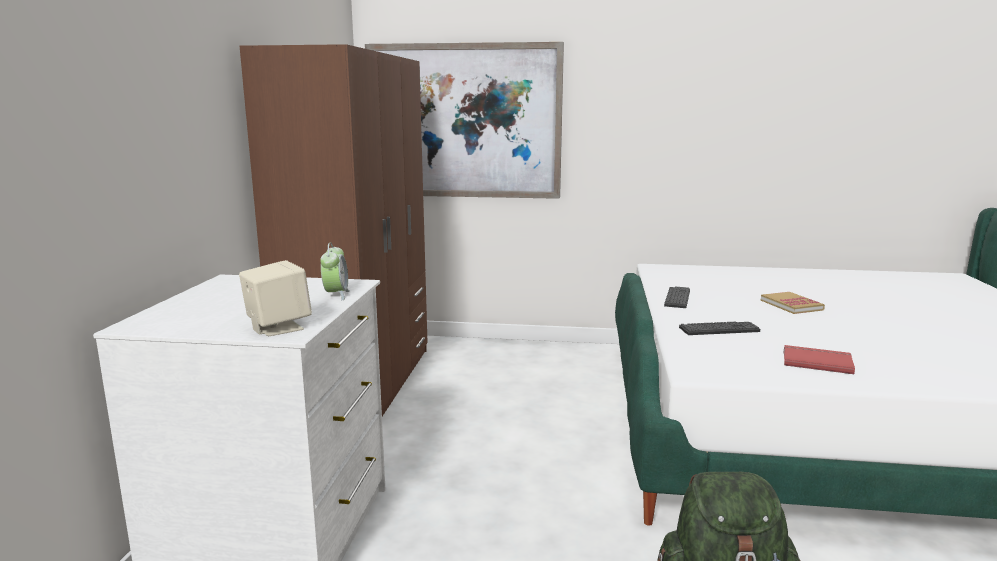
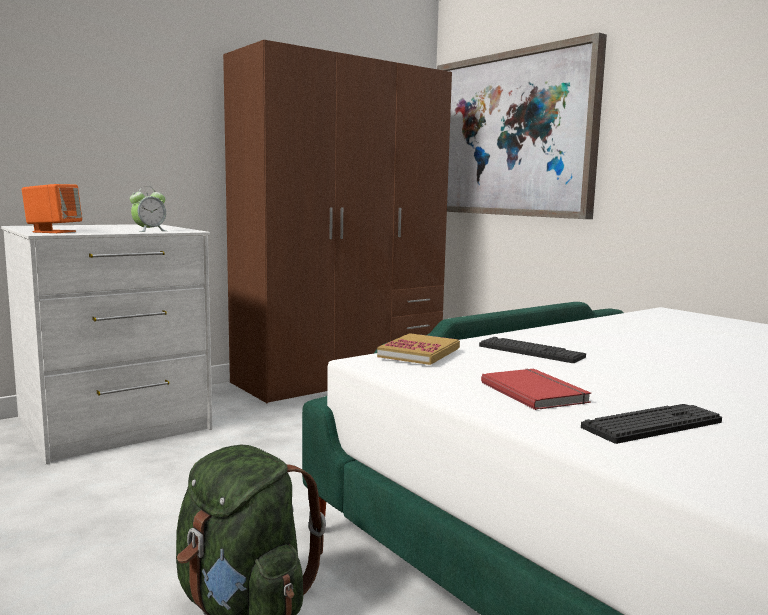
camera: 45 degrees right, 5 degrees down
(277, 327) = (54, 232): beige speaker -> orange speaker
(677, 298) = (588, 329): keyboard -> keyboard (652, 424)
(791, 305) = (724, 361): book -> book (419, 353)

